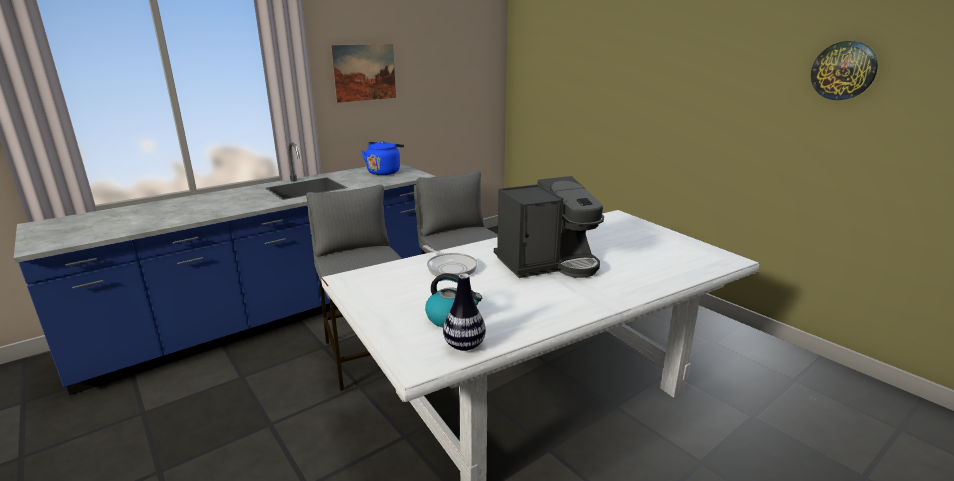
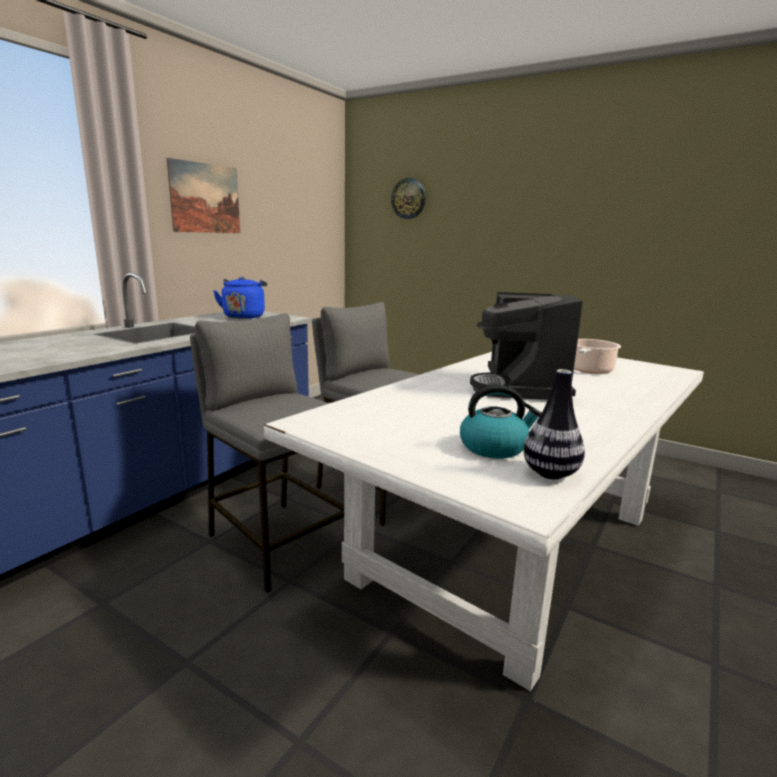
camera: 20 degrees left, 5 degrees down
(450, 267) = (422, 399): frying pan -> none
(548, 263) = (522, 386): coffee machine -> coffee machine turned 135 degrees clockwise
(636, 250) = (589, 370): none -> cooking pot
(843, 71) = (726, 192): wall clock -> wall clock (408, 198)

